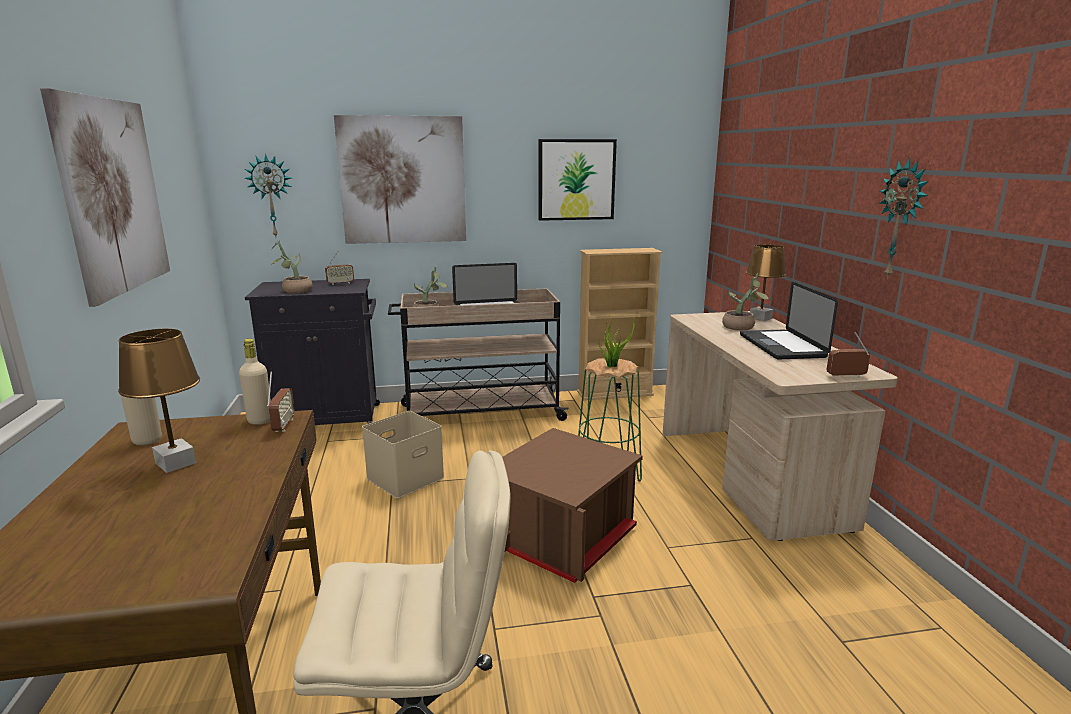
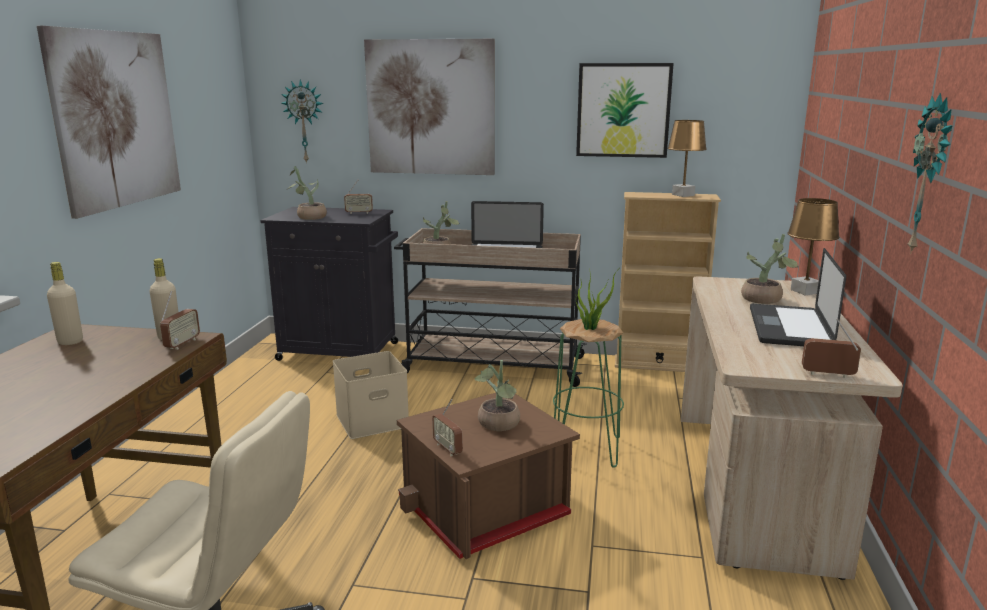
camera: 20 degrees right, 0 degrees up
(176, 463) = (70, 364): brown table lamp -> brown table lamp (683, 195)
(547, 486) = (448, 449): none -> radio
(572, 459) = (498, 425): none -> potted plant

